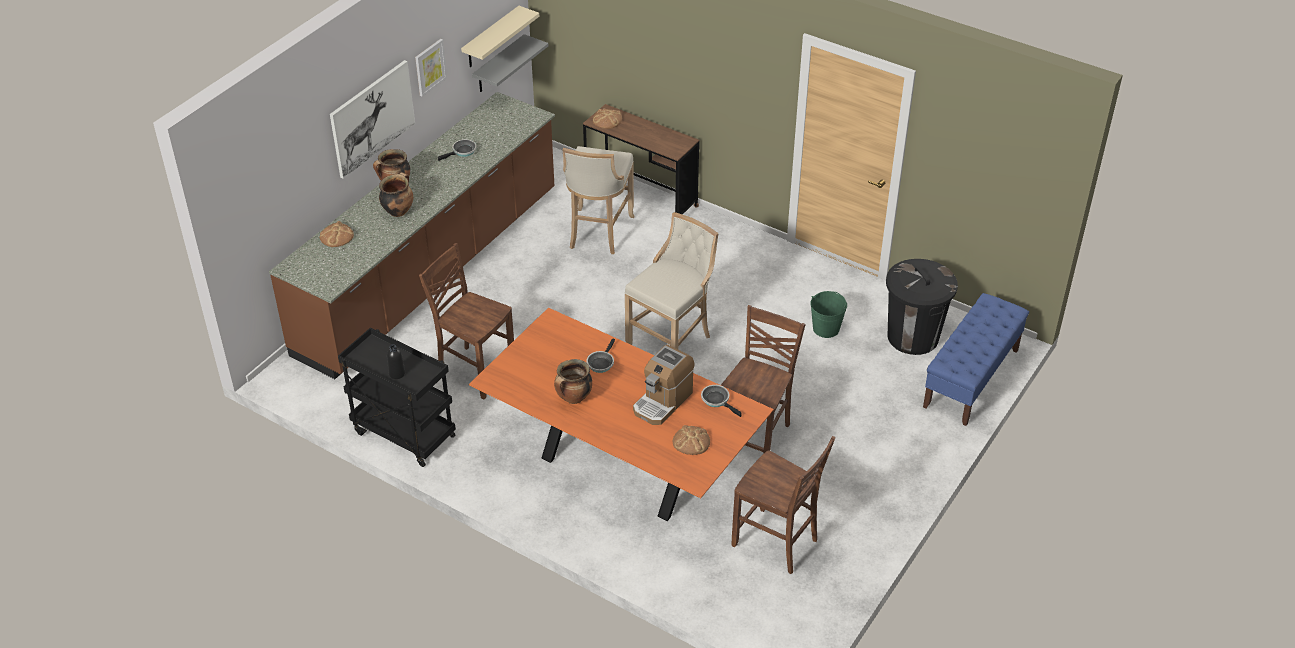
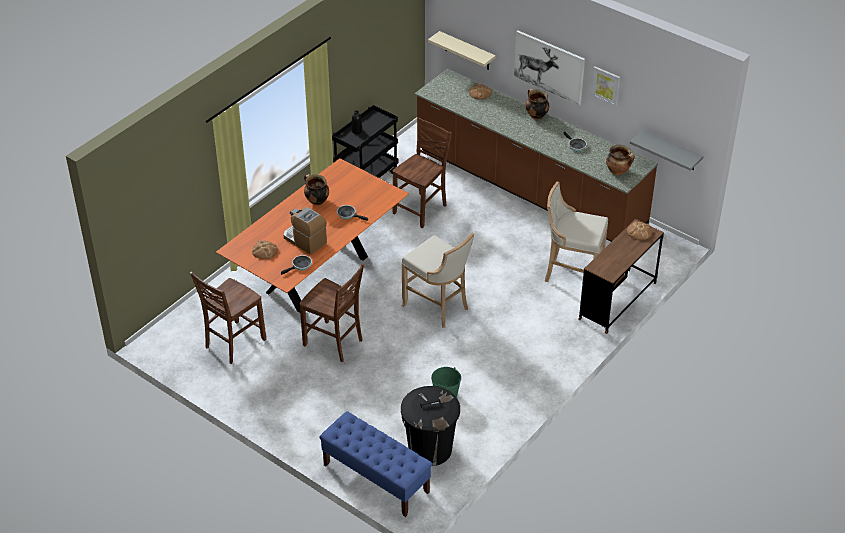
camera: 95 degrees right, 0 degrees up
(398, 211) = (506, 117): cooking pot -> cooking pot (618, 171)
(491, 38) = (668, 125): beige shelf -> beige shelf (467, 51)

